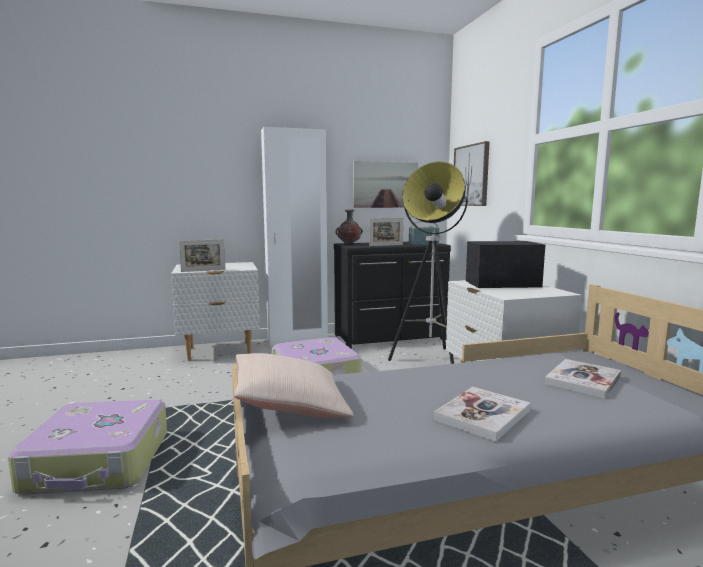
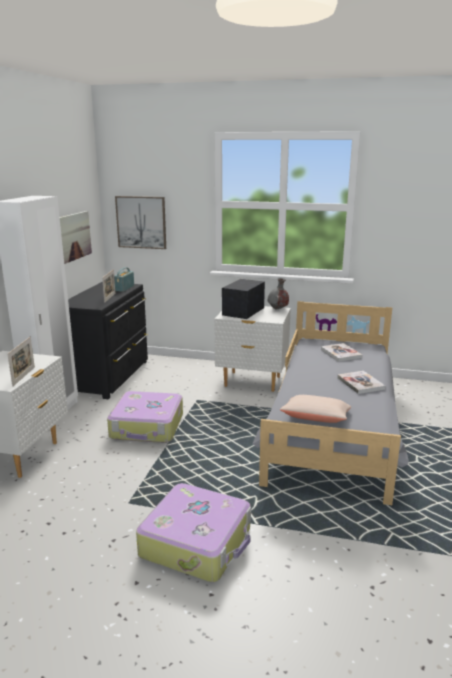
camera: 60 degrees left, 10 degrees up
(348, 244) = (77, 304): grey vase -> grey vase (278, 309)
(430, 360) = (174, 380): floor lamp -> none

